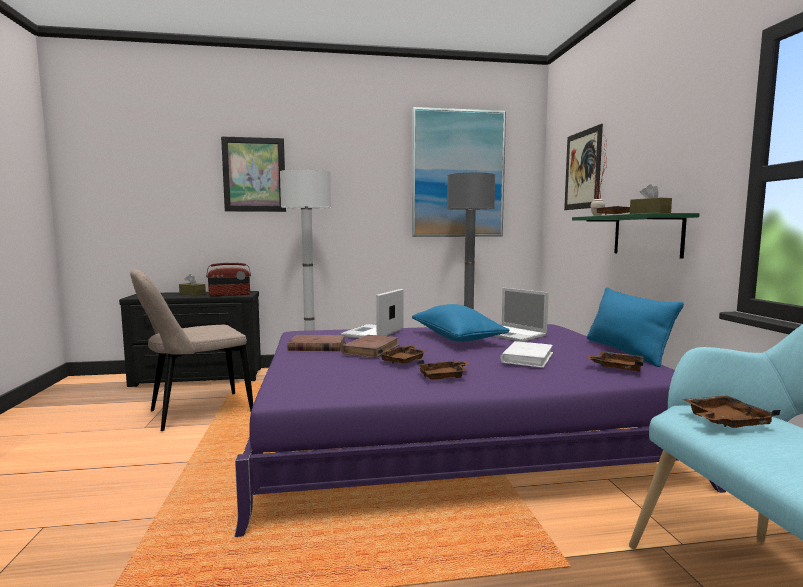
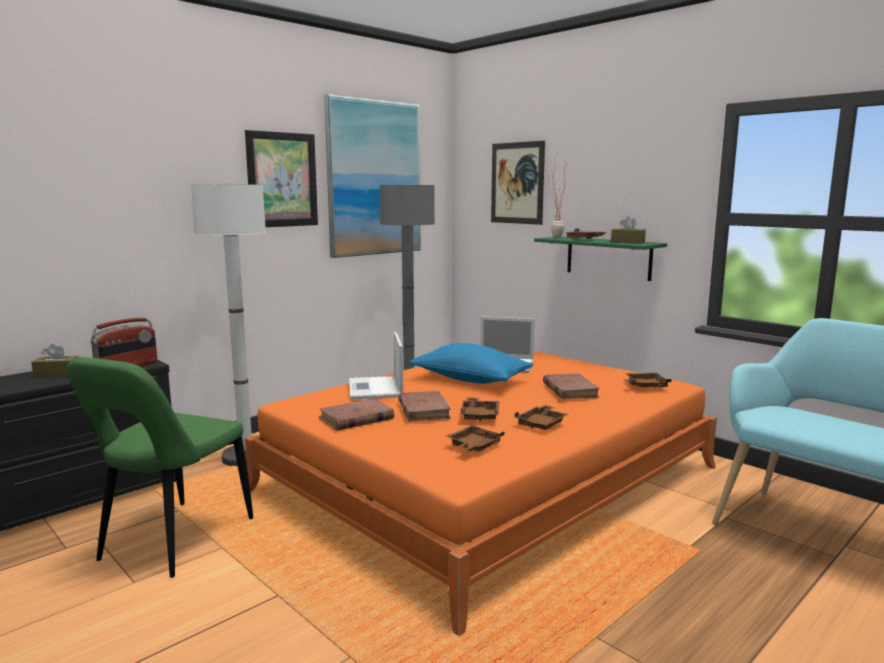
camera: 35 degrees left, 5 degrees up
(195, 412) = (172, 542): beige chair -> green chair
(254, 175) = (125, 182): picture -> picture (282, 180)
(450, 433) = (489, 479): purple bed -> orange bed
(527, 358) = (570, 390): white book -> brown book
(626, 351) = (617, 368): blue pillow -> none
(725, 422) = (784, 417): brown tray -> brown tray (473, 447)

